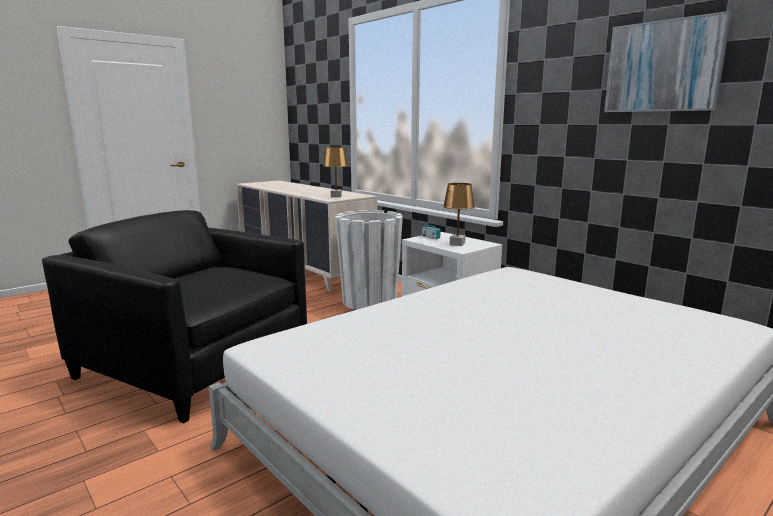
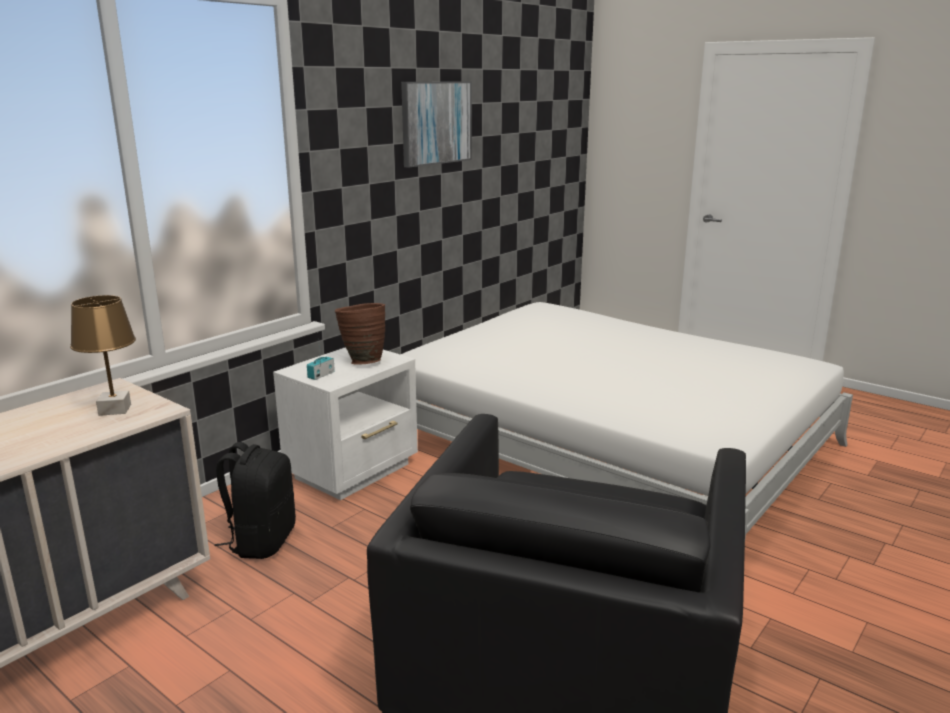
camera: 100 degrees left, 5 degrees up
(369, 301) = (261, 541): white planter -> black backpack
(457, 244) = (362, 361): brown table lamp -> brown vase

